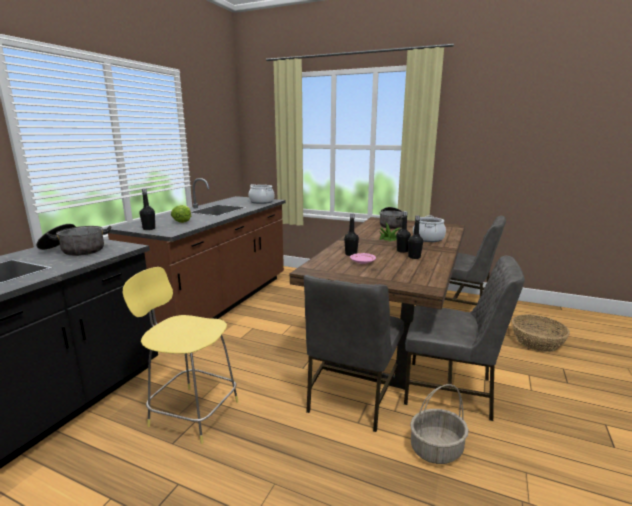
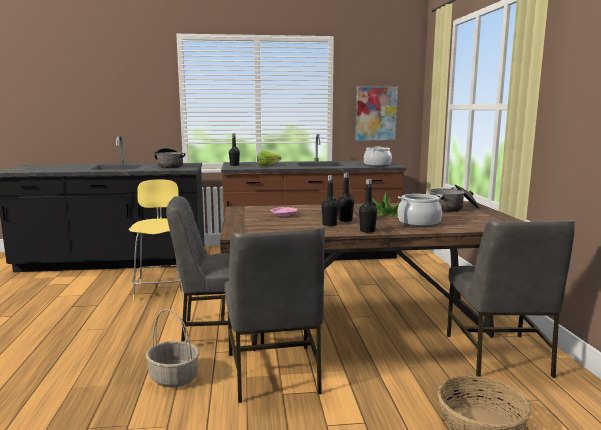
camera: 60 degrees right, 5 degrees down
(216, 152) = (375, 113): none -> picture
(351, 254) = (302, 211): black bottle -> black bottle (367, 231)

